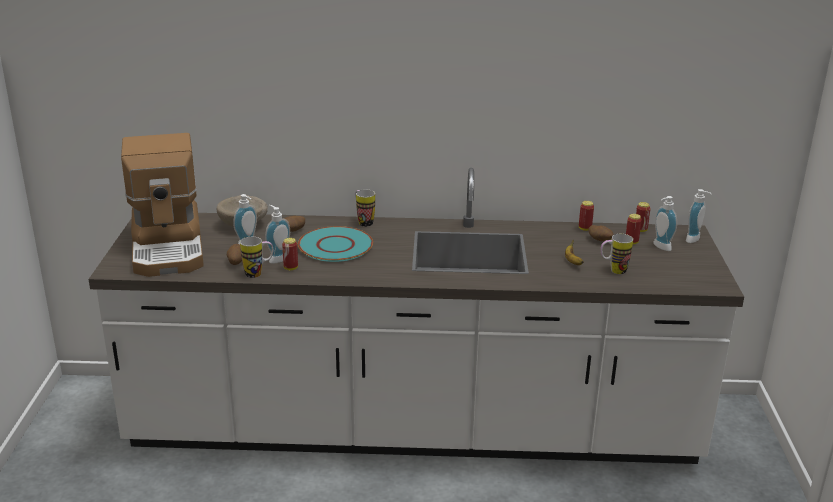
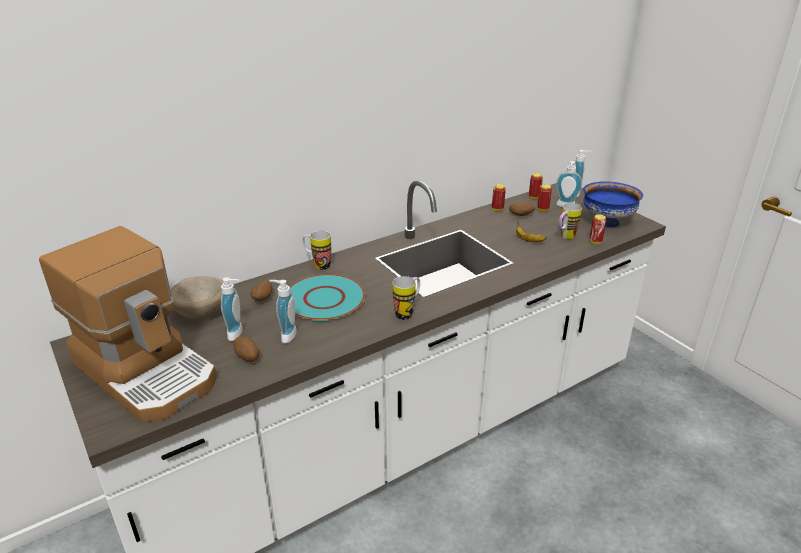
camera: 35 degrees left, 5 degrees up
(258, 274) = (288, 360): mug -> mug (407, 313)
(291, 268) = (312, 340): can -> can (595, 242)
(681, 272) = (606, 222): none -> blue bowl

